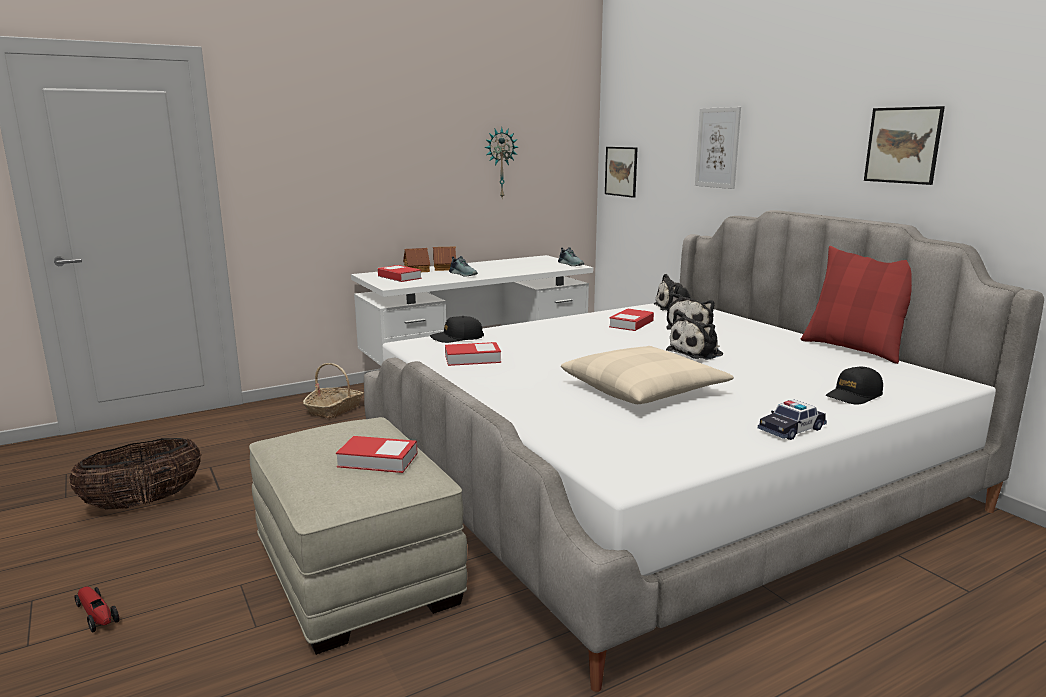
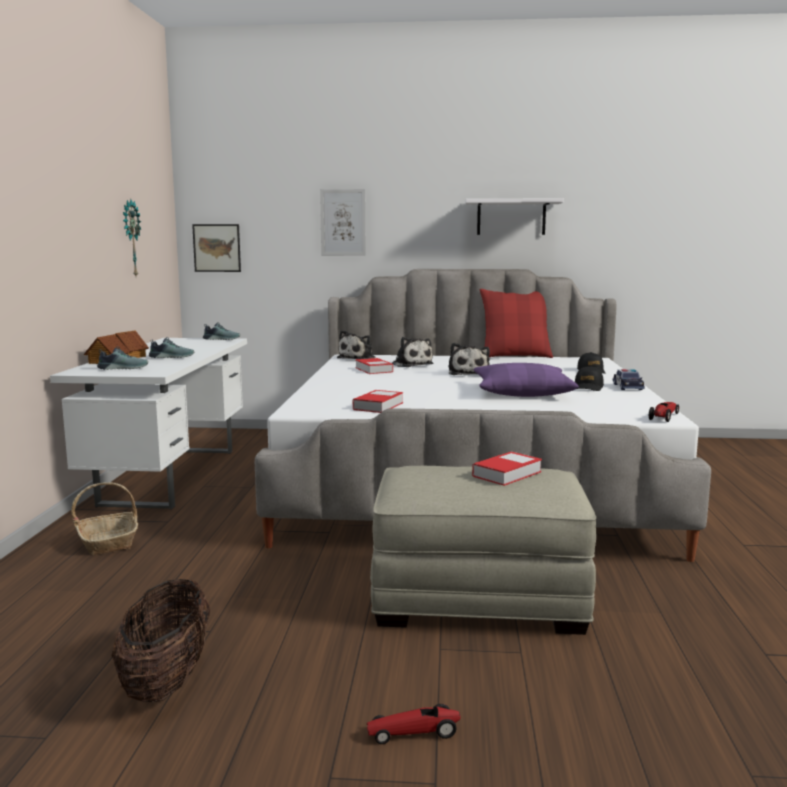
camera: 55 degrees left, 5 degrees down
(399, 277) = (123, 368): book -> shoe
(457, 338) = (309, 401): black cap -> black cap (588, 387)
(632, 477) = (664, 417): none -> toy car
(644, 389) = (522, 392): beige pillow -> purple pillow
(903, 145) = (511, 217): picture -> white shelf

